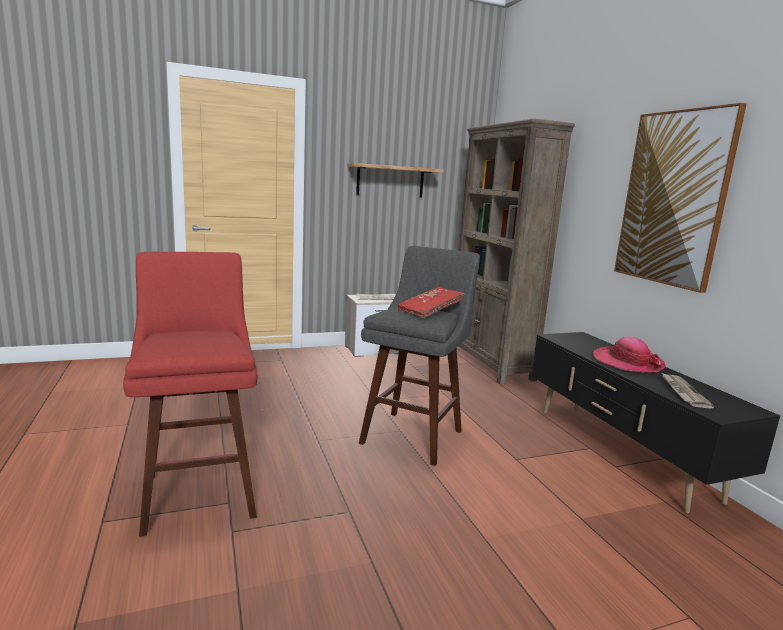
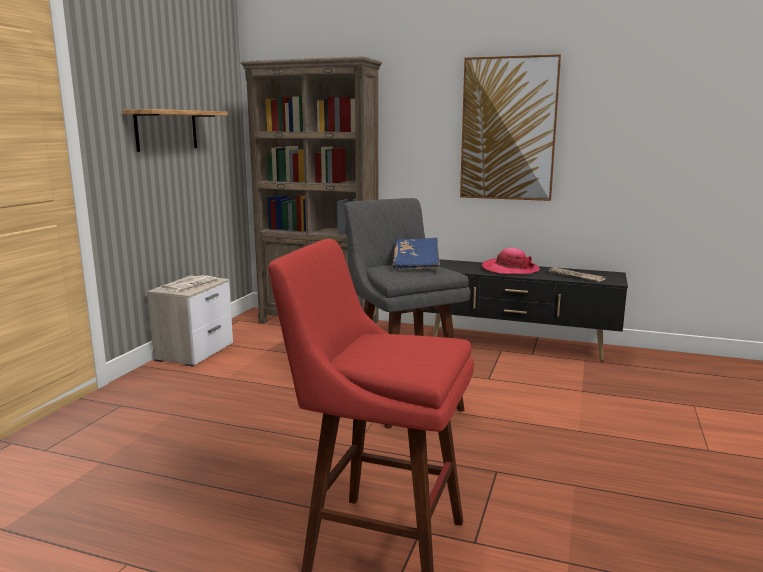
camera: 50 degrees left, 0 degrees up
(430, 312) = (416, 265): red book -> blue book

